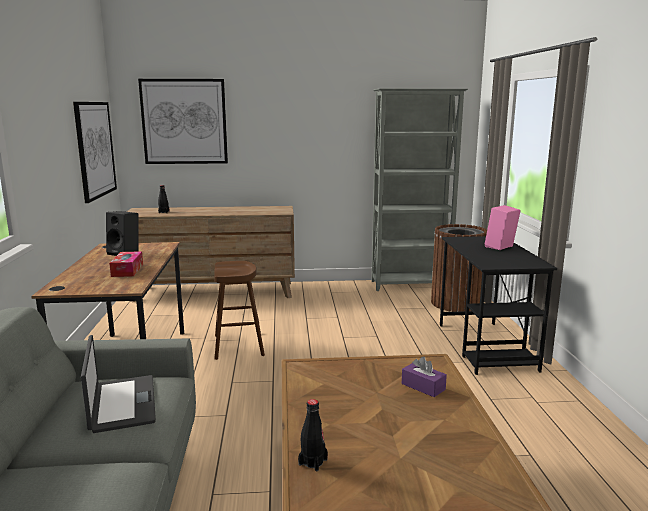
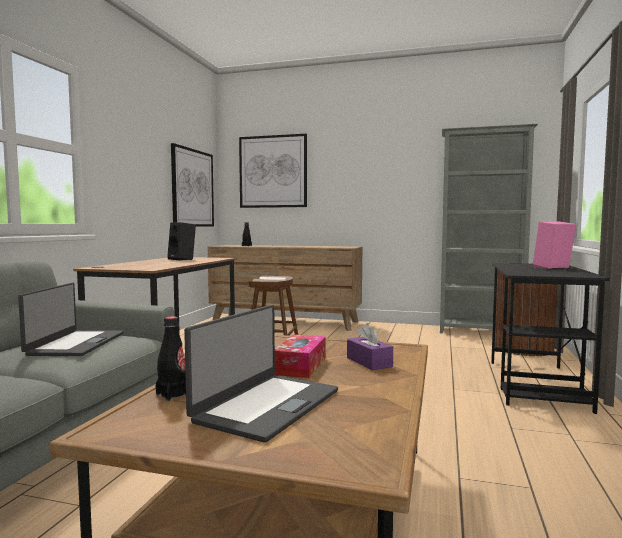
camera: 20 degrees right, 10 degrees down
(127, 270) = (166, 264): tissue box -> tissue box (300, 365)
(398, 458) = (266, 405): none -> laptop

